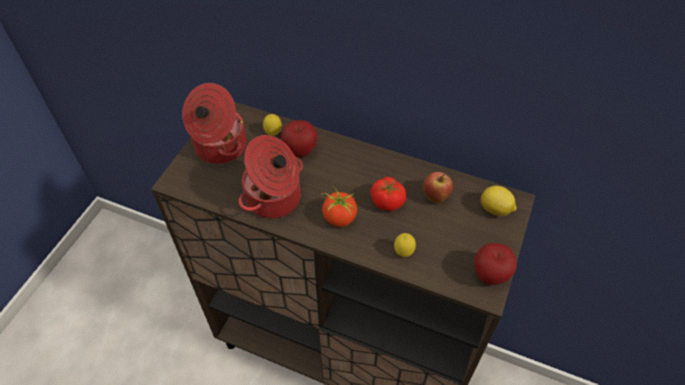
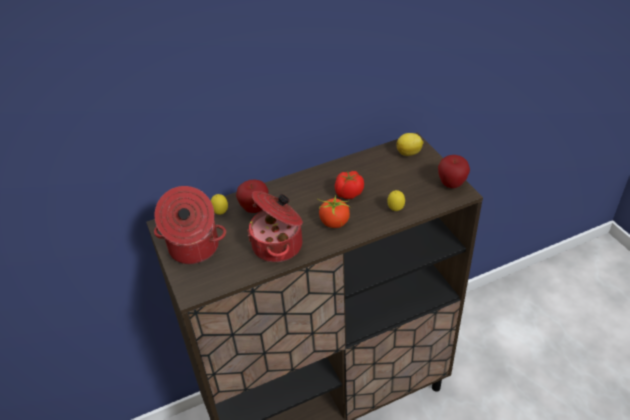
camera: 45 degrees left, 10 degrees down
(435, 197) = (370, 171): apple -> none

